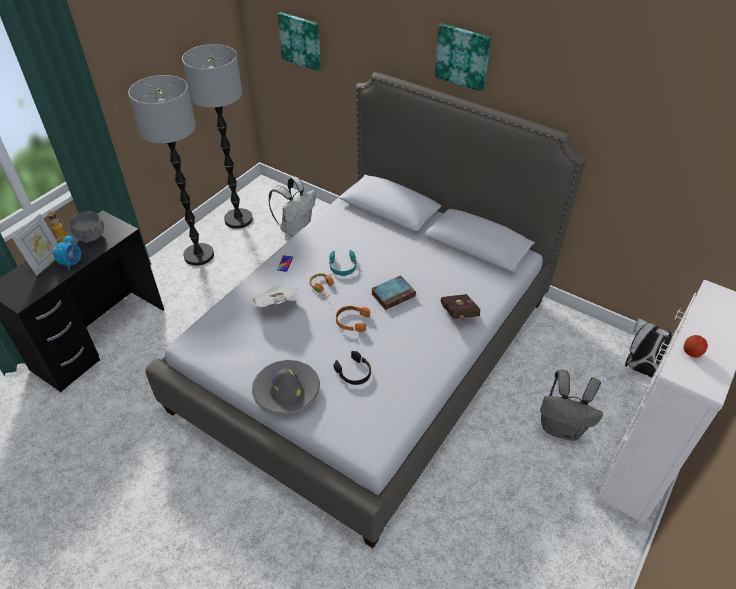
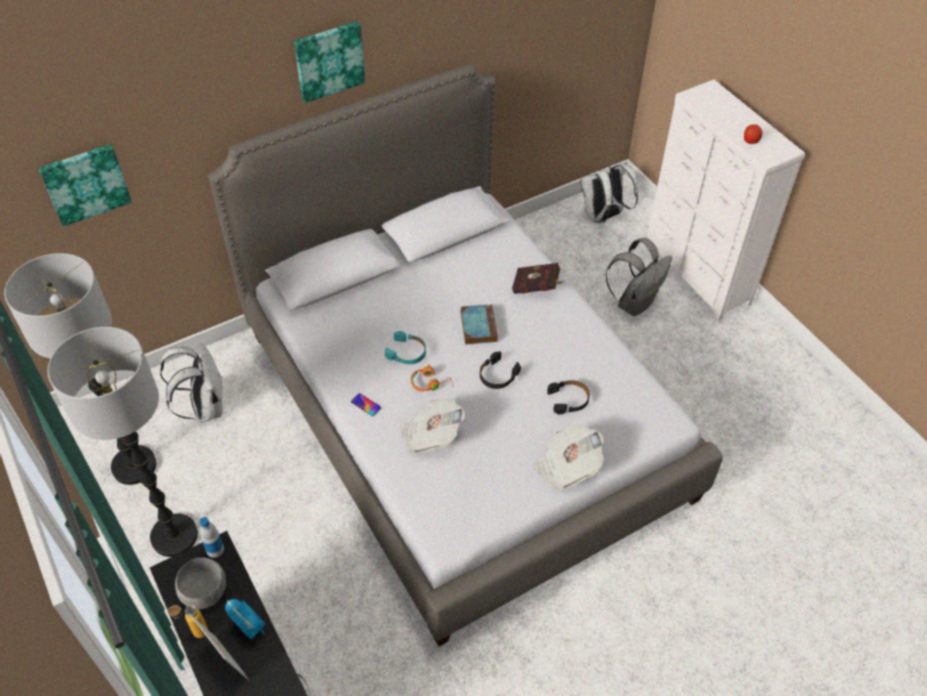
camera: 65 degrees left, 5 degrees up
(123, 229) = (215, 549): none -> bottle
(286, 392) = (567, 466): grey hat -> newspaper
(352, 321) = (497, 375): orange headphones -> black headphones

